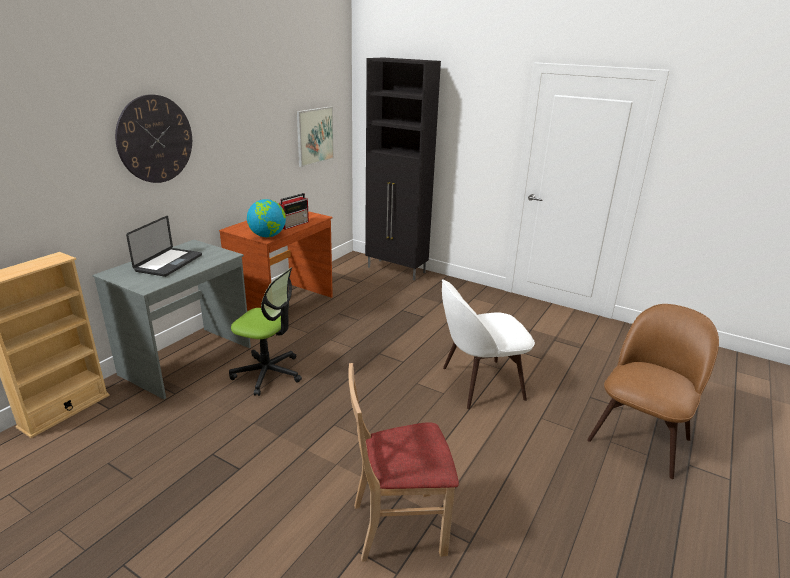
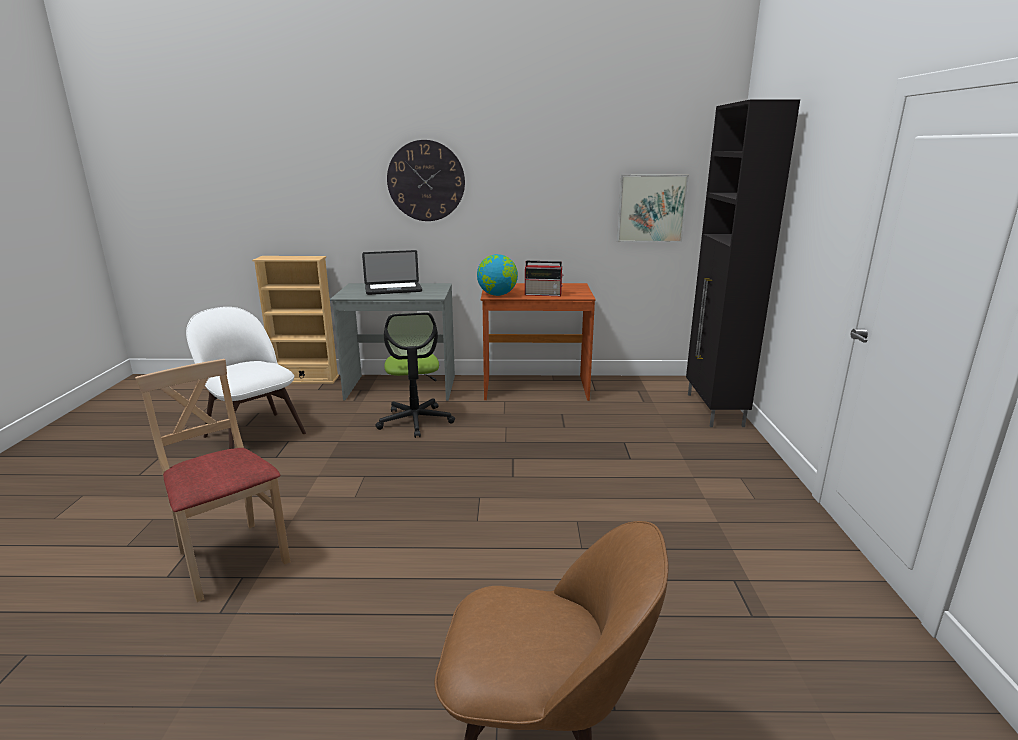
camera: 60 degrees right, 5 degrees down
(479, 383) = (525, 540): white chair -> white chair (253, 433)

